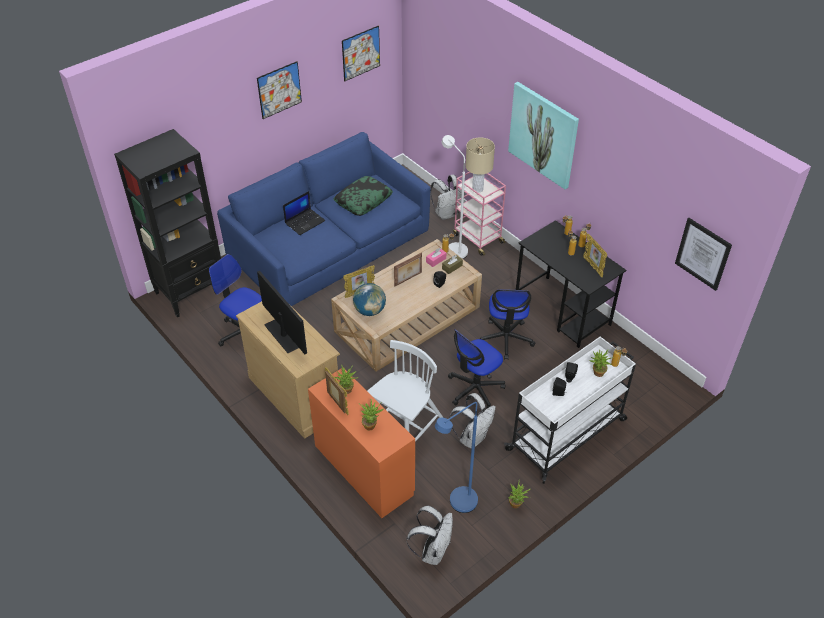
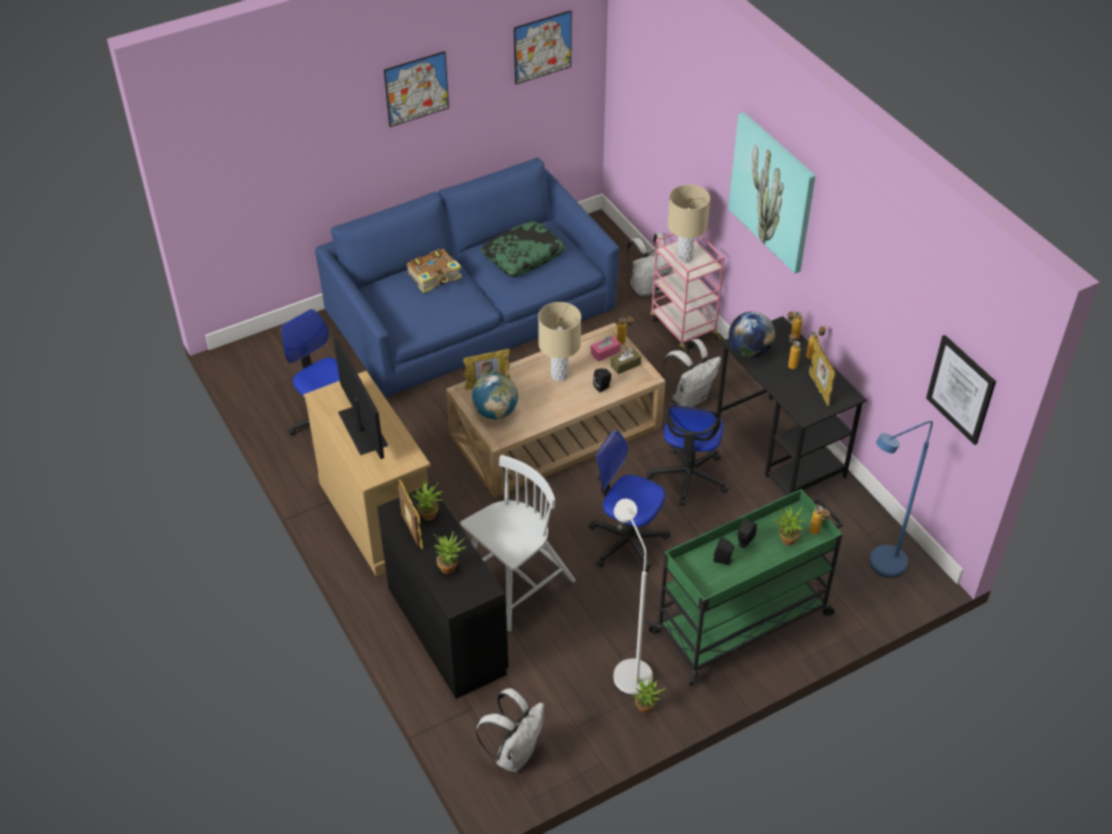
camera: 10 degrees right, 0 degrees up
(191, 292) = (268, 356): black bookcase -> none
(305, 221) = (435, 276): laptop -> book
(363, 470) = (446, 630): orange desk -> black desk
(408, 279) = (559, 375): picture frame -> beige table lamp
(453, 248) = (645, 339): white floor lamp -> white floor lamp (628, 669)
(457, 505) = (564, 697): blue floor lamp -> blue floor lamp (879, 567)
(472, 437) = (607, 608): white backpack -> white backpack (690, 398)
(475, 389) = (627, 541): office chair -> office chair turned 60 degrees clockwise
(539, 247) = (749, 351): none -> globe
(567, 434) = (743, 622): white cart -> green cart

